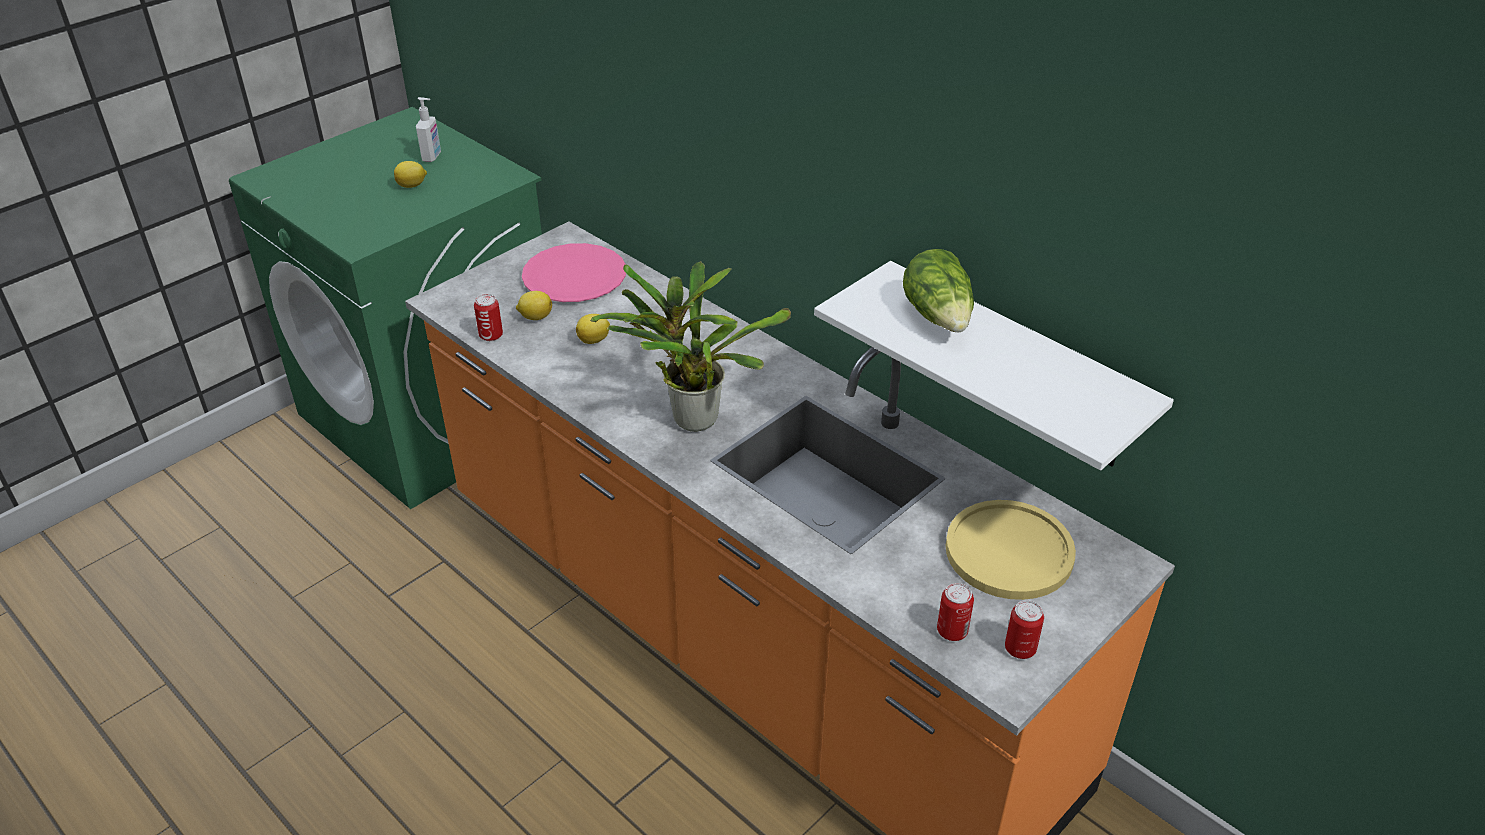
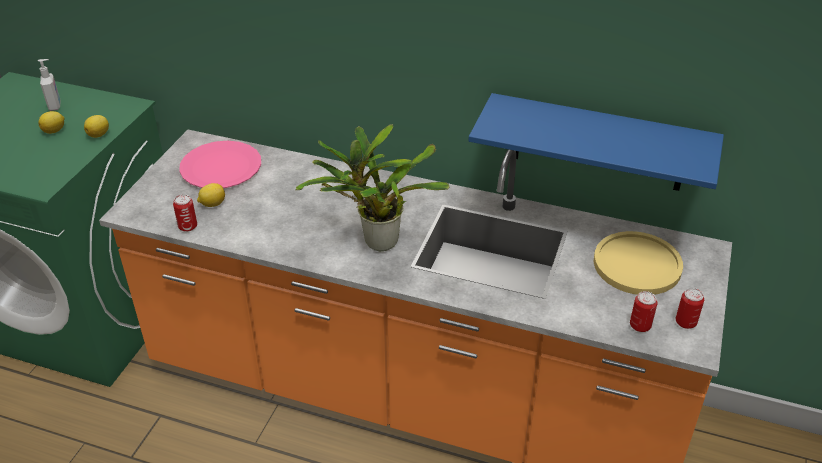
camera: 25 degrees left, 0 degrees up
(594, 340) = (269, 208): lemon -> lemon (99, 134)
(939, 317) = (552, 121): lettuce -> none
(1014, 367) = (598, 143): white shelf -> blue shelf

